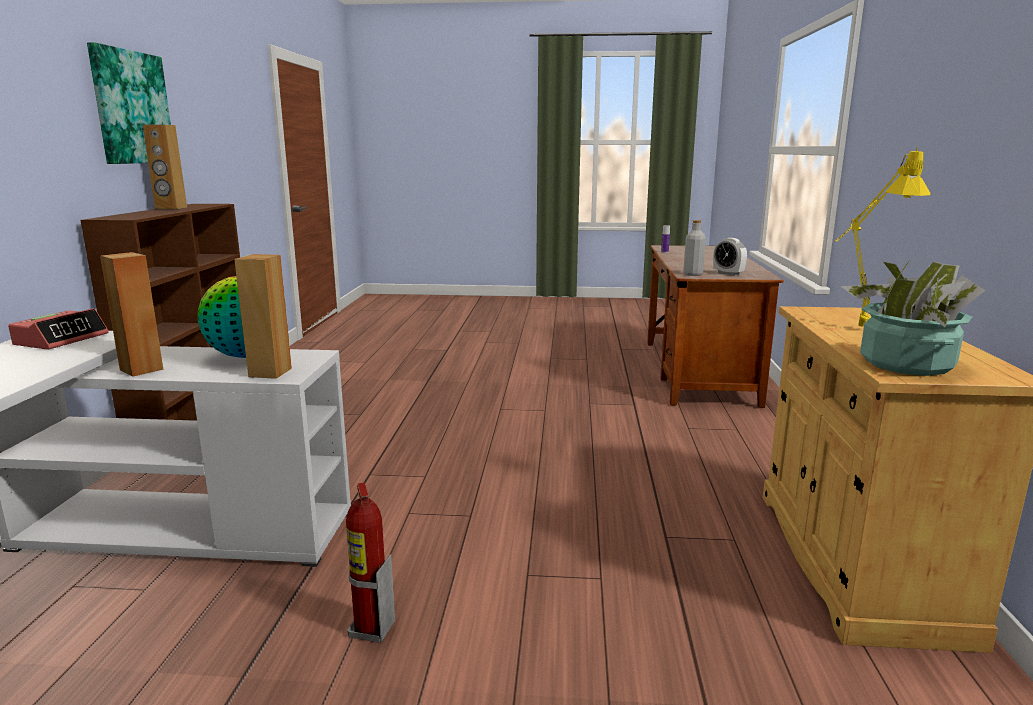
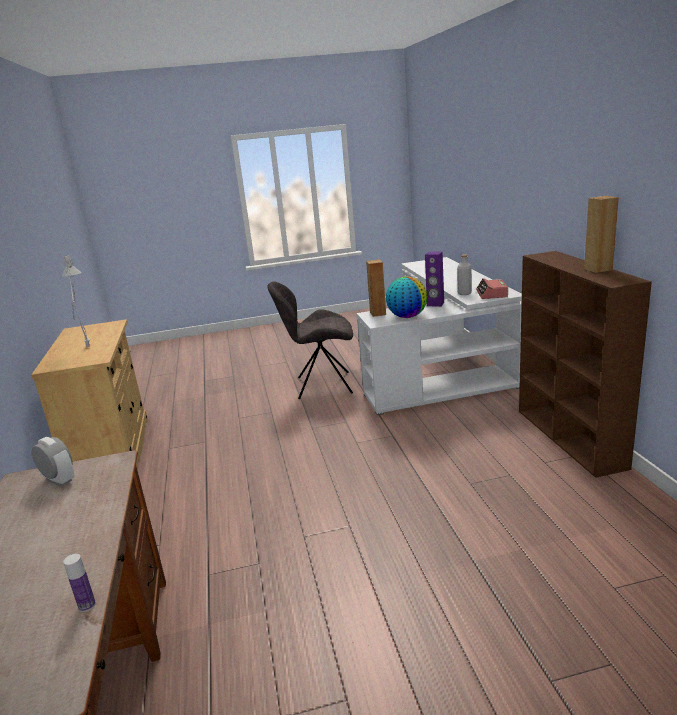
camera: 165 degrees right, 5 degrees up
(131, 107) = (613, 180): picture -> none
(142, 369) = (435, 304): brown speaker -> purple speaker
(371, 629) = (321, 385): fire extinguisher -> grey chair
(693, 274) = (109, 467): grey bottle -> grey bottle (464, 293)
(856, 326) = (88, 349): yellow table lamp -> grey table lamp
(907, 364) = (103, 328): potted plant -> none

